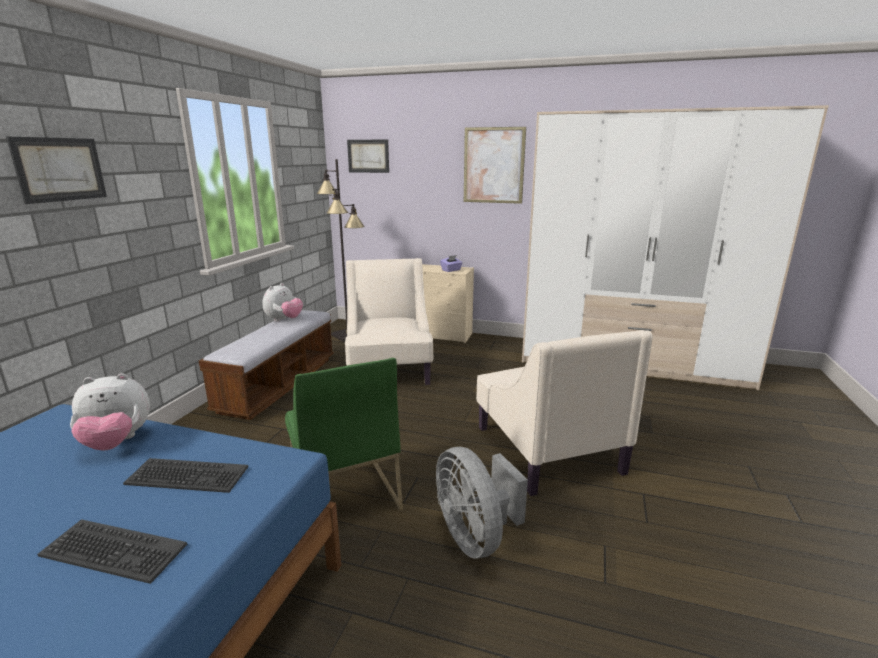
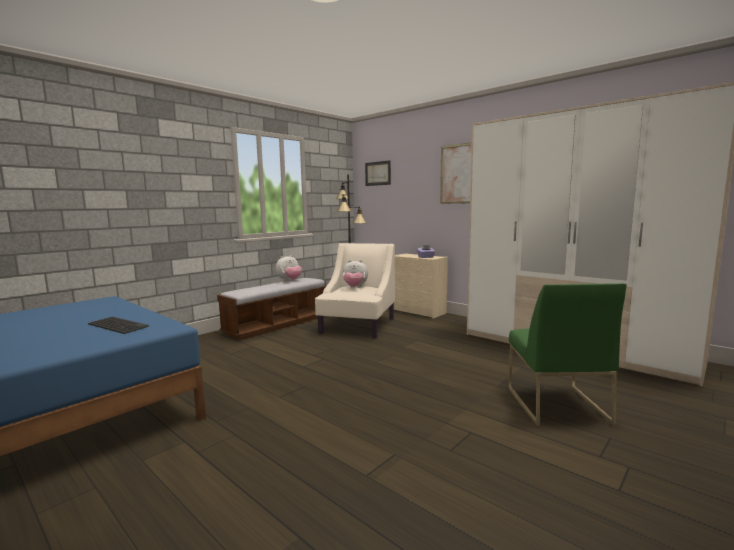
camera: 25 degrees right, 10 degrees down
(60, 169) = (146, 168): picture -> none
(112, 552) = (45, 343): keyboard -> none
(117, 443) = (111, 311): plush toy -> plush toy (355, 287)
(344, 493) = (250, 384): green chair -> green chair (555, 404)
(475, 536) = (304, 425): grey fan -> none
(547, 448) = (421, 388): beige armchair -> none

